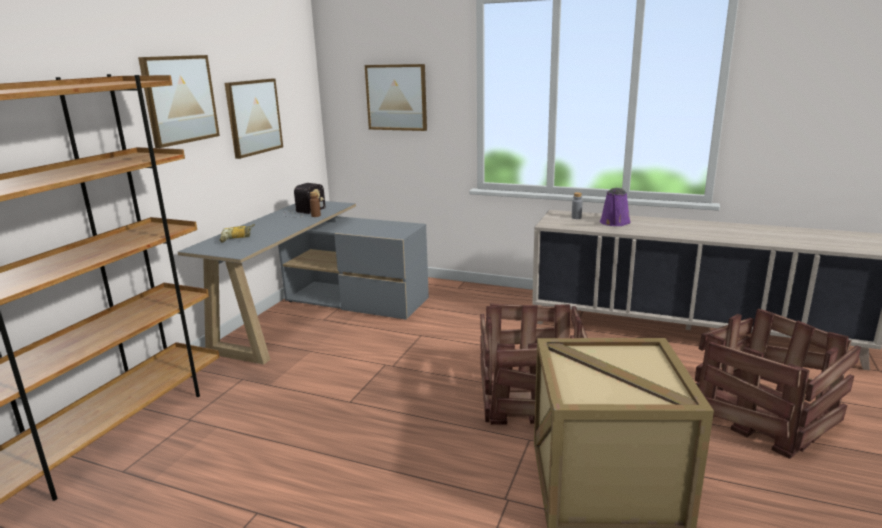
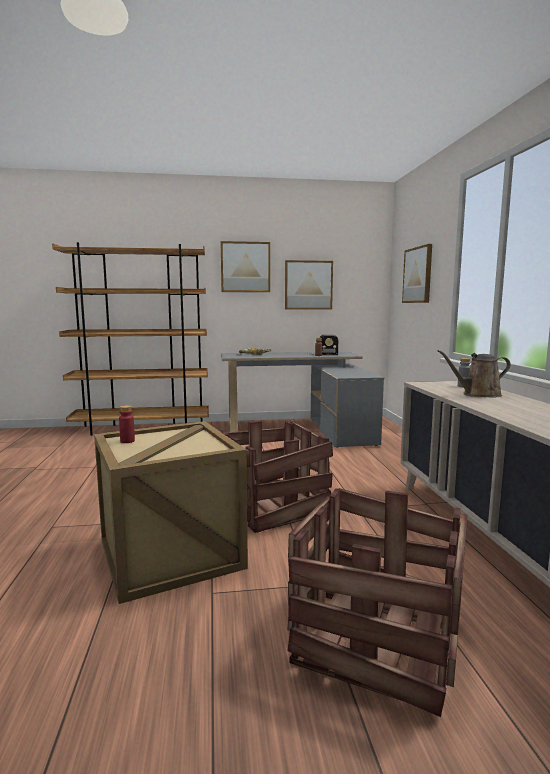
camera: 60 degrees right, 10 degrees down
(588, 393) = (127, 441): none -> red bottle
(614, 223) = (478, 394): purple watering can -> brown watering can

